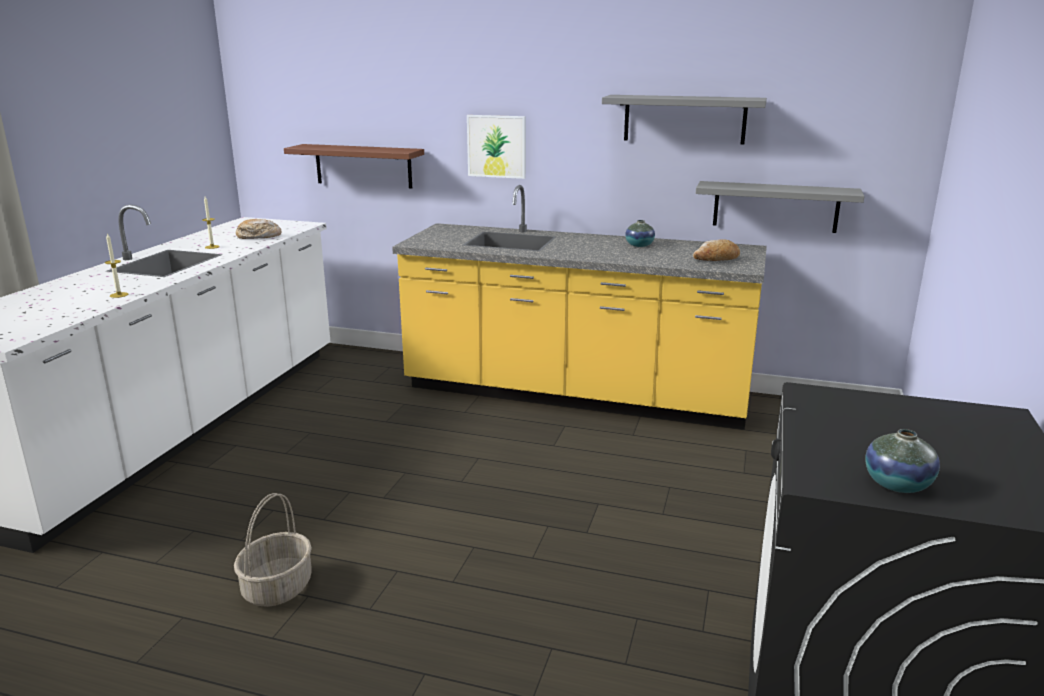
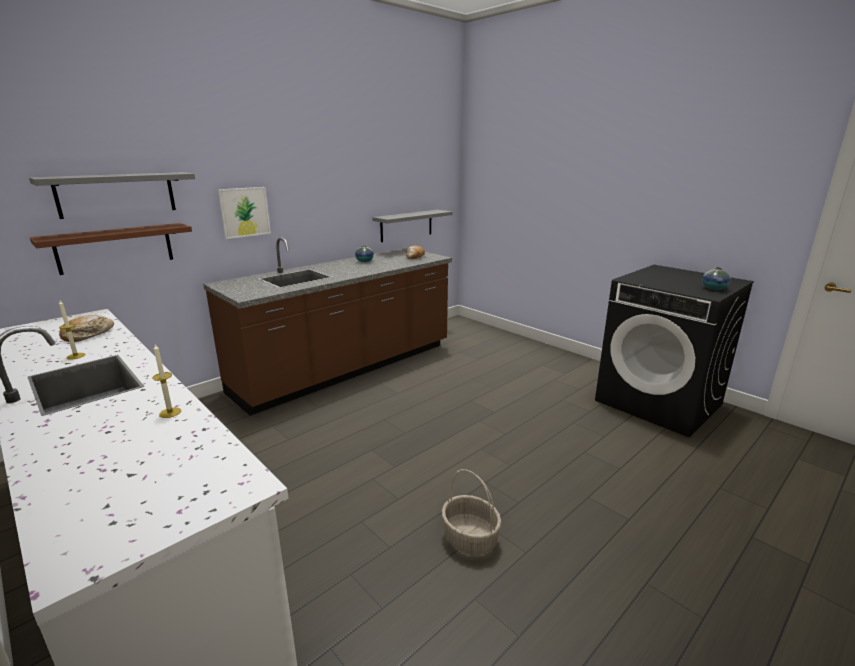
camera: 60 degrees left, 0 degrees up
(575, 394) = (347, 368): yellow counter -> brown counter
(684, 119) = (360, 180): grey shelf -> grey shelf (117, 194)

